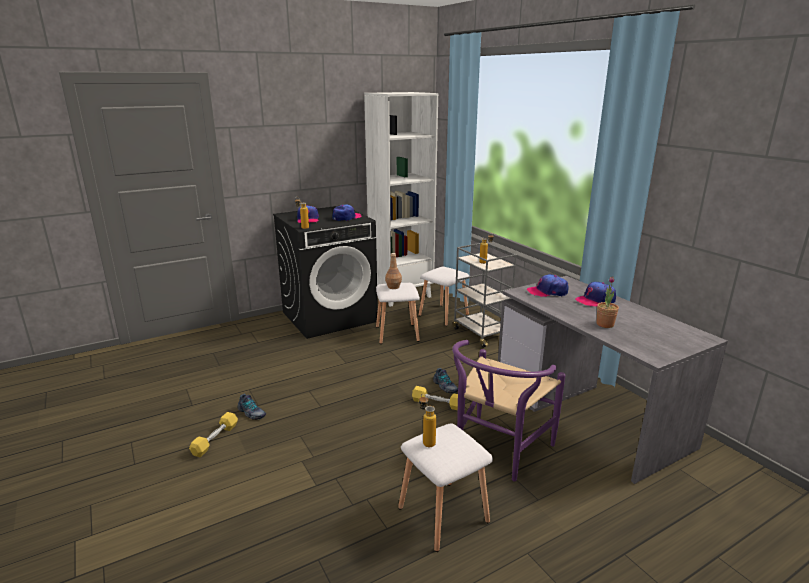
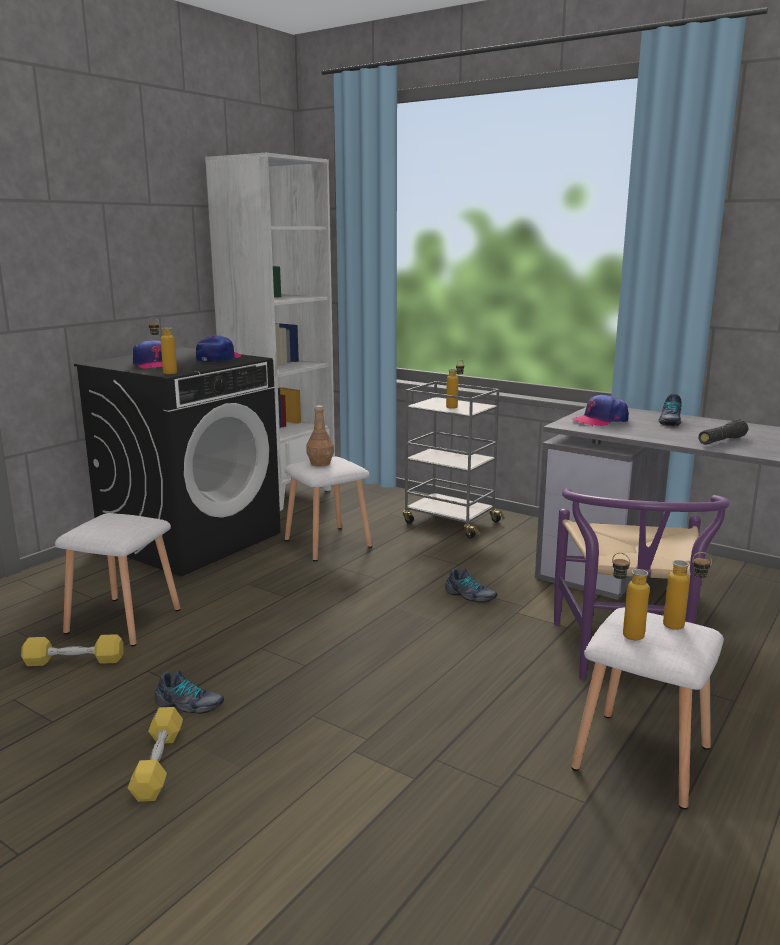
camera: 25 degrees left, 5 degrees down
(437, 404) = (482, 619): yellow dumbbell -> yellow dumbbell (74, 661)
(444, 315) = (374, 509): white stool -> white stool (125, 621)
(464, 446) = (682, 627): none -> bottle
(595, 300) = (669, 421): cap -> shoe
(605, 324) = (721, 441): potted plant -> black flashlight

